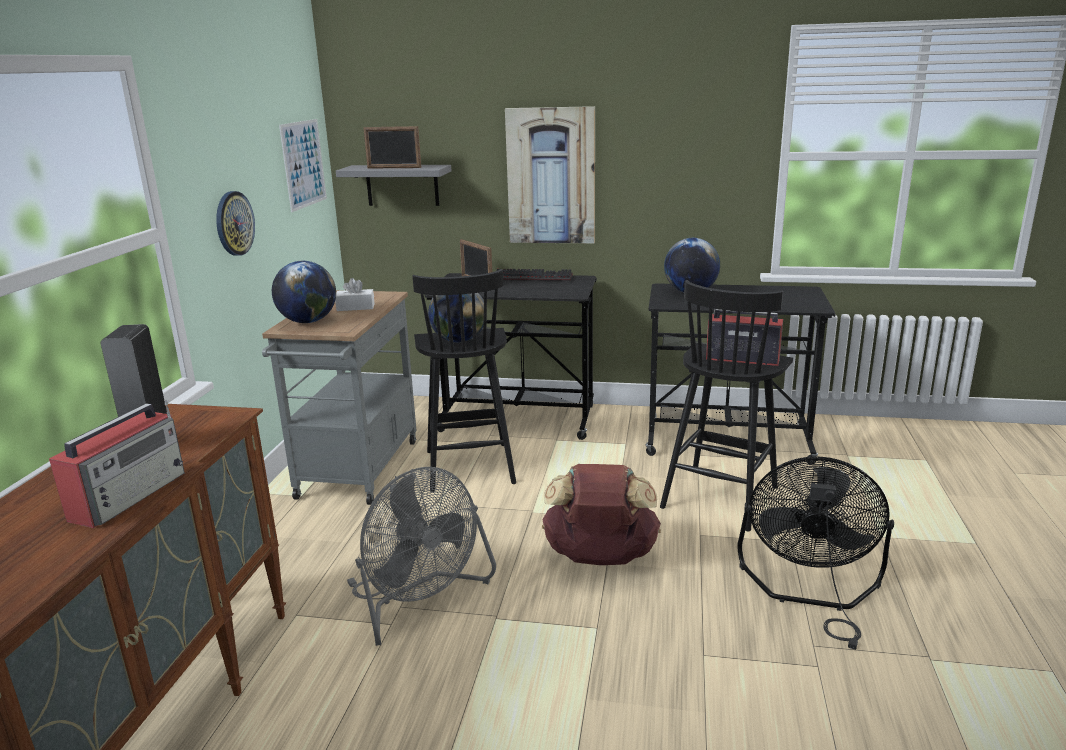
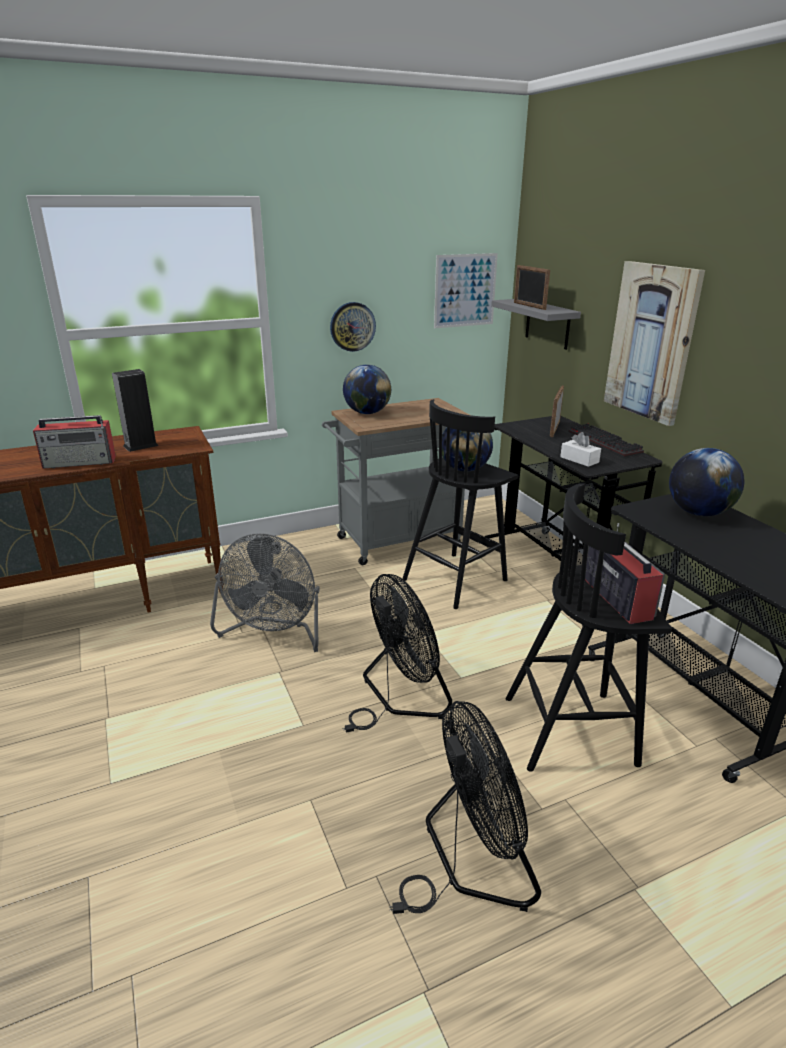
camera: 55 degrees right, 5 degrees up
(355, 307) = (414, 414): white tissue box -> white tissue box (579, 460)
(600, 559) = (393, 692): brown backpack -> black fan

